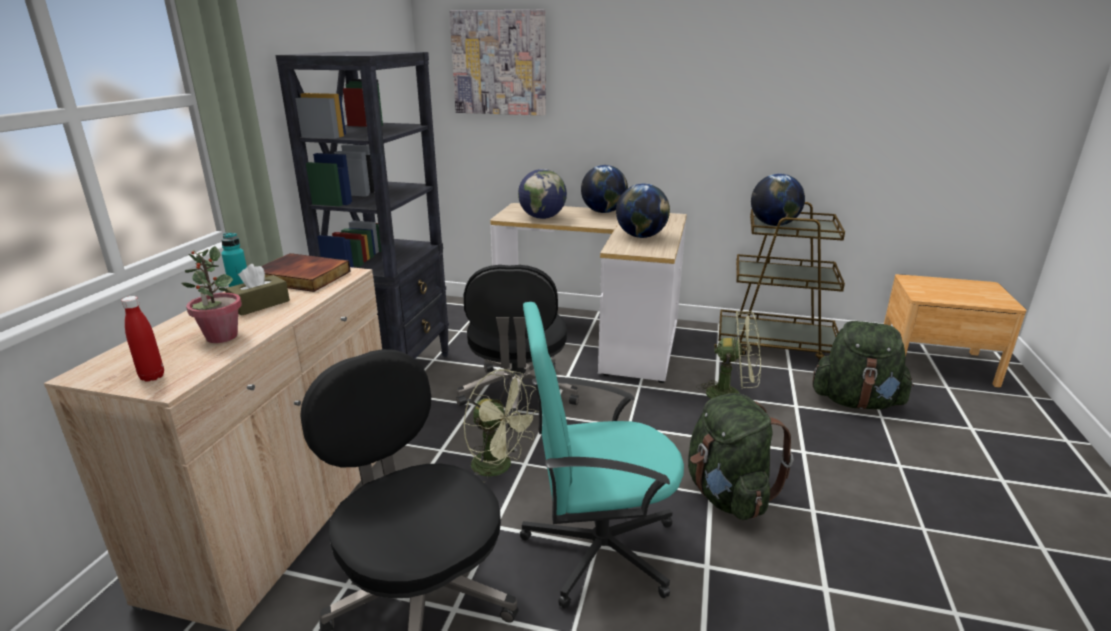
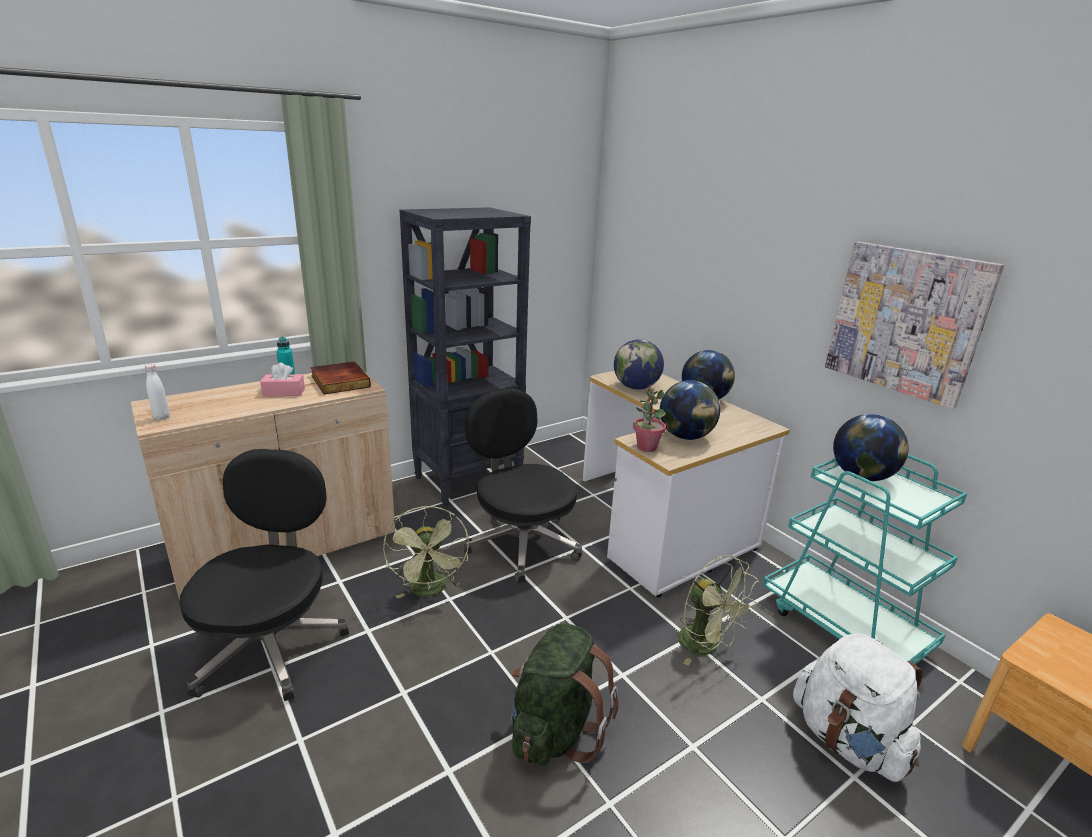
camera: 40 degrees right, 0 degrees up
(152, 377) = (161, 417): red bottle -> white bottle
(221, 336) = (228, 406): potted plant -> potted plant (646, 447)
(260, 304) = (284, 392): brown tissue box -> pink tissue box
(499, 63) = (653, 228): picture -> picture (905, 321)
(518, 396) = (521, 543): black office chair -> black office chair turned 105 degrees clockwise
(597, 548) = (400, 695): turquoise office chair -> none
(776, 345) = (844, 626): brown cart -> turquoise cart
(856, 401) = (848, 741): green backpack -> white backpack

